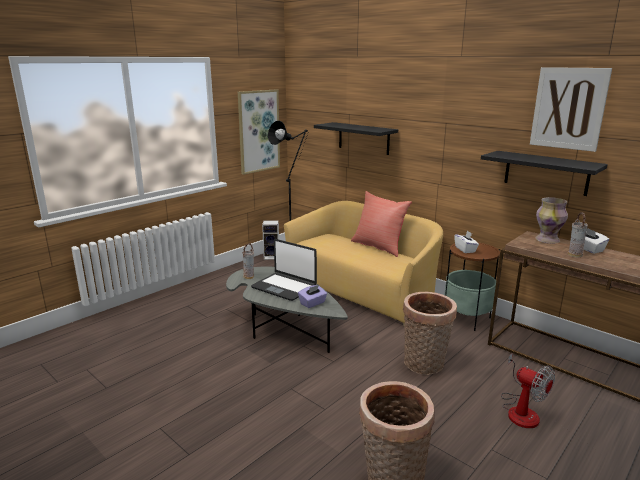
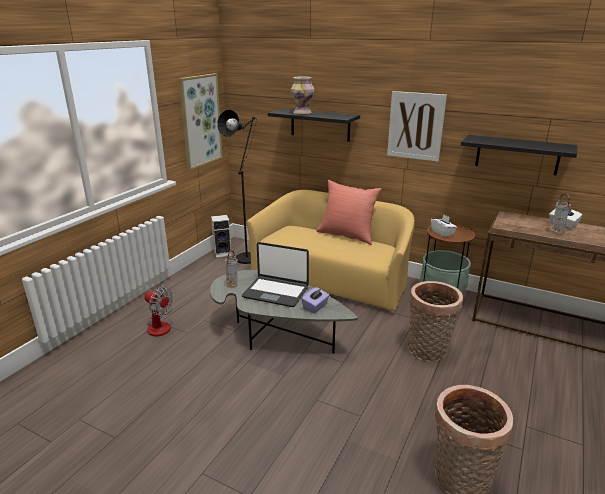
camera: 15 degrees left, 5 degrees up
(521, 410) = (530, 382): fan -> fan (160, 324)
(547, 240) = (523, 219): vase -> vase (302, 113)
(568, 108) = (541, 93): picture -> picture (415, 126)

